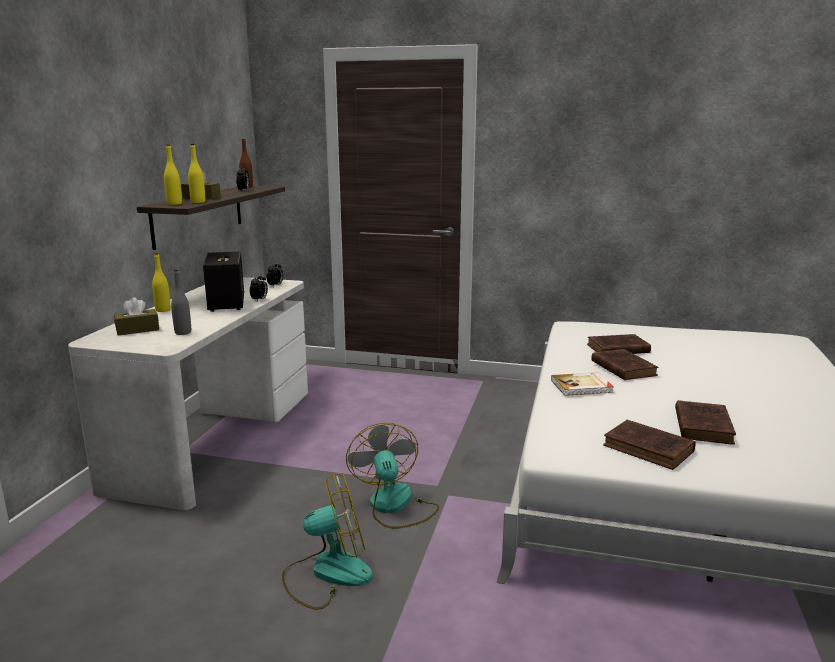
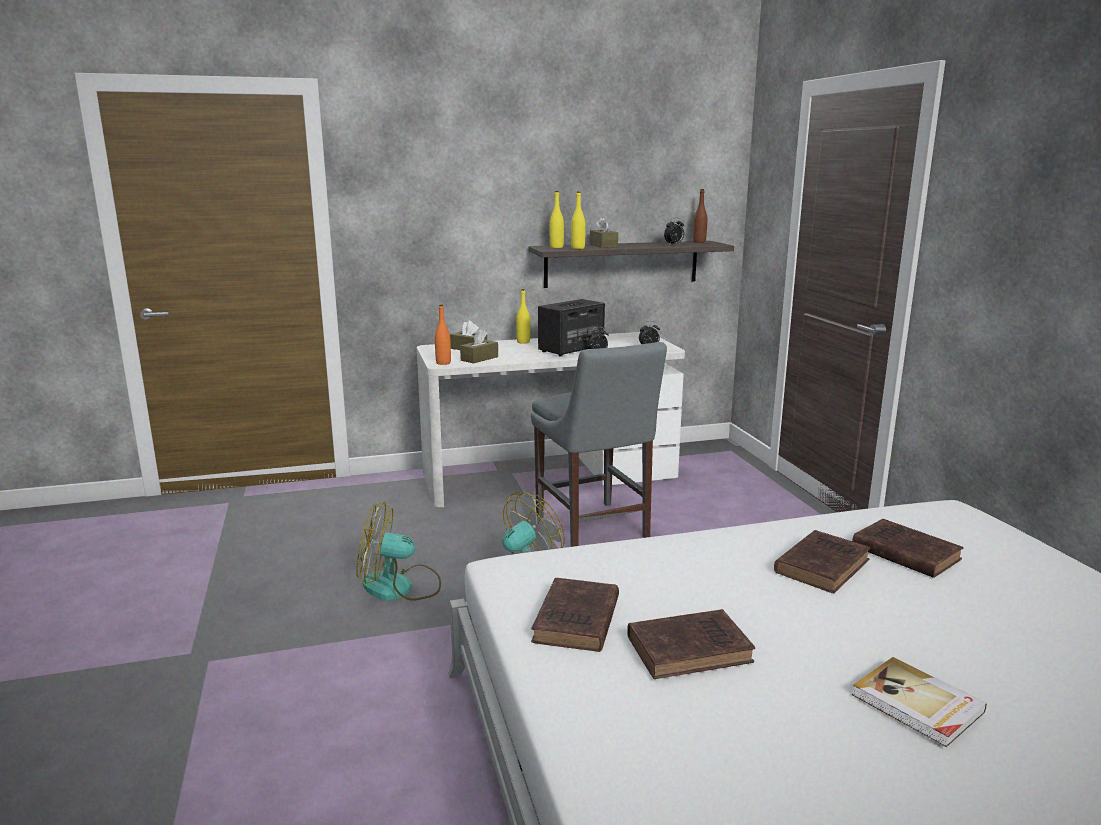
camera: 60 degrees right, 0 degrees up
(166, 347) = (443, 363): none -> orange bottle
(183, 332) = (479, 358): grey bottle -> brown tissue box
(327, 573) = (399, 587): fan -> fan turned 135 degrees clockwise
(341, 450) = (593, 529): none -> grey chair
(582, 386) = (713, 551): book -> book (917, 704)

